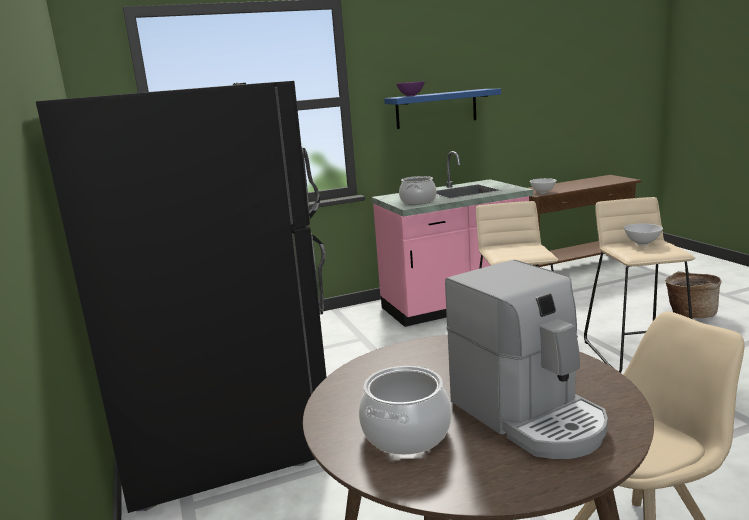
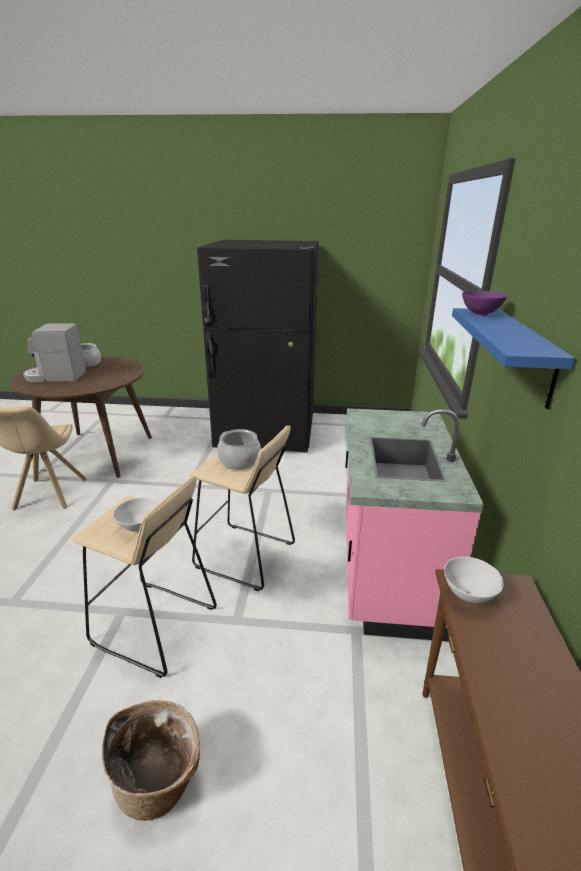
camera: 115 degrees right, 10 degrees up
(418, 201) = (376, 421): cooking pot -> cooking pot (239, 461)

